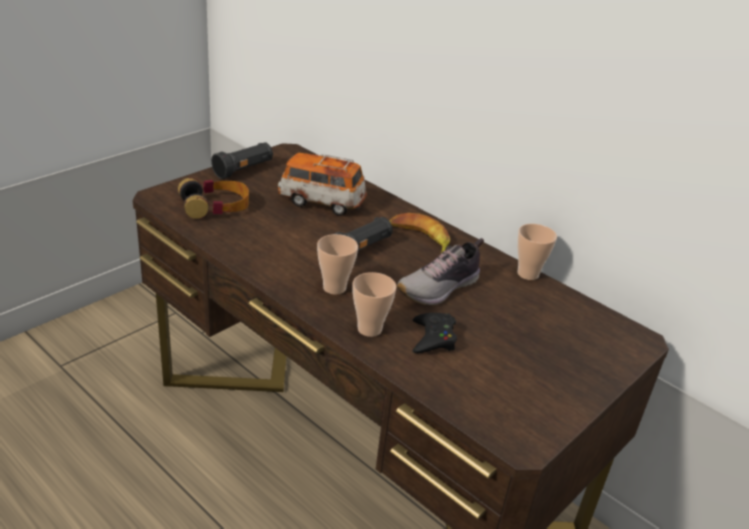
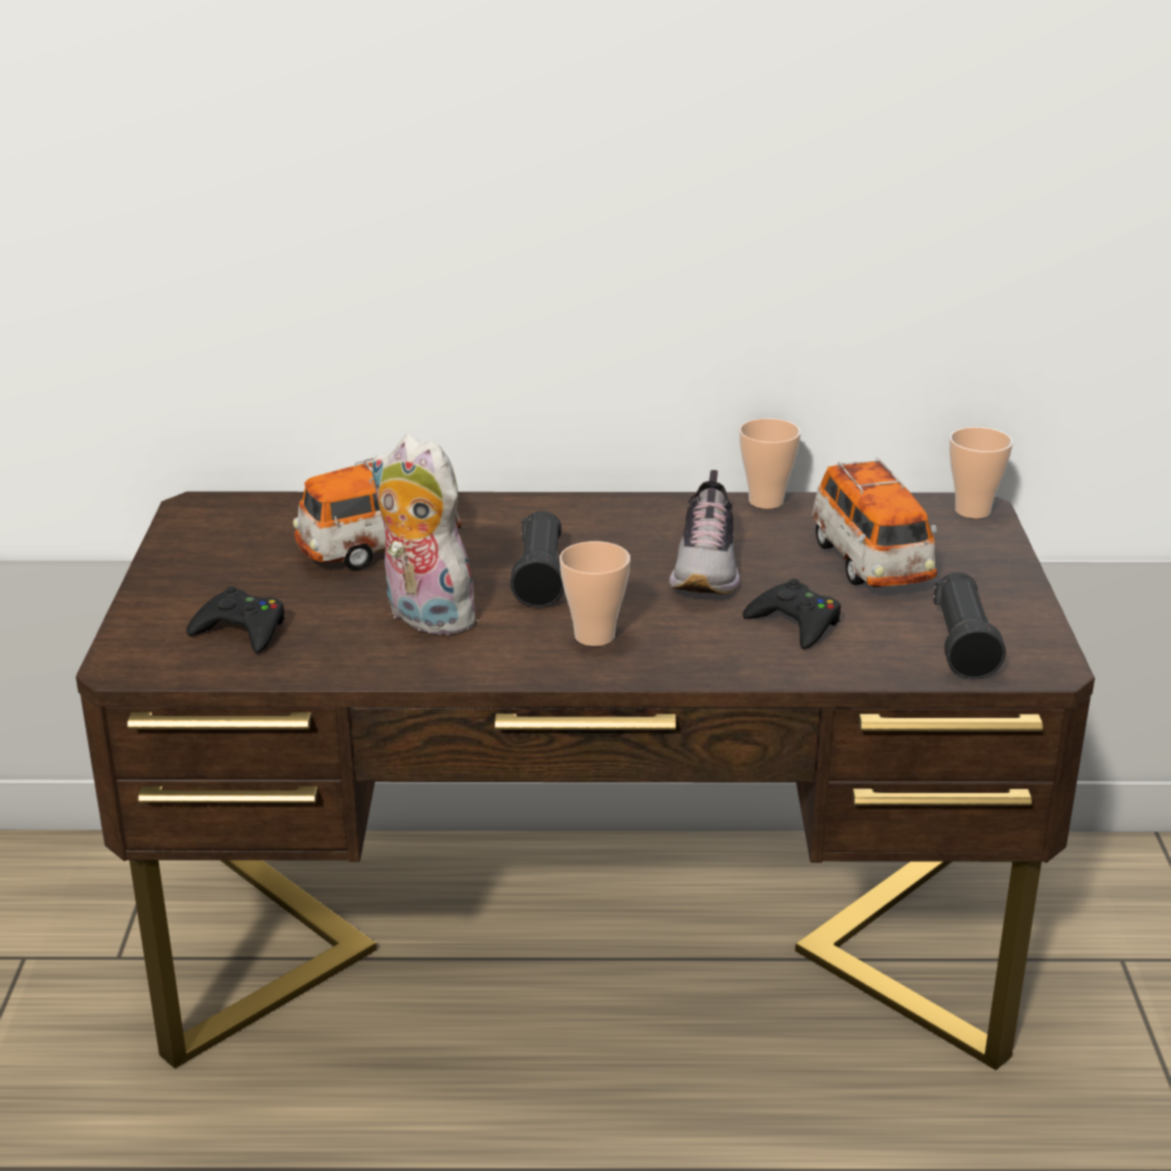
camera: 40 degrees left, 5 degrees down
(215, 206) = (242, 630): headphones -> black game controller
(244, 170) = (182, 564): black flashlight -> black flashlight (963, 645)
(285, 239) = (422, 617): none -> plush toy
(369, 329) = (716, 655): cup -> cup (972, 511)
(420, 238) = (583, 527): banana -> none
(526, 333) = (870, 563): none -> toy car

